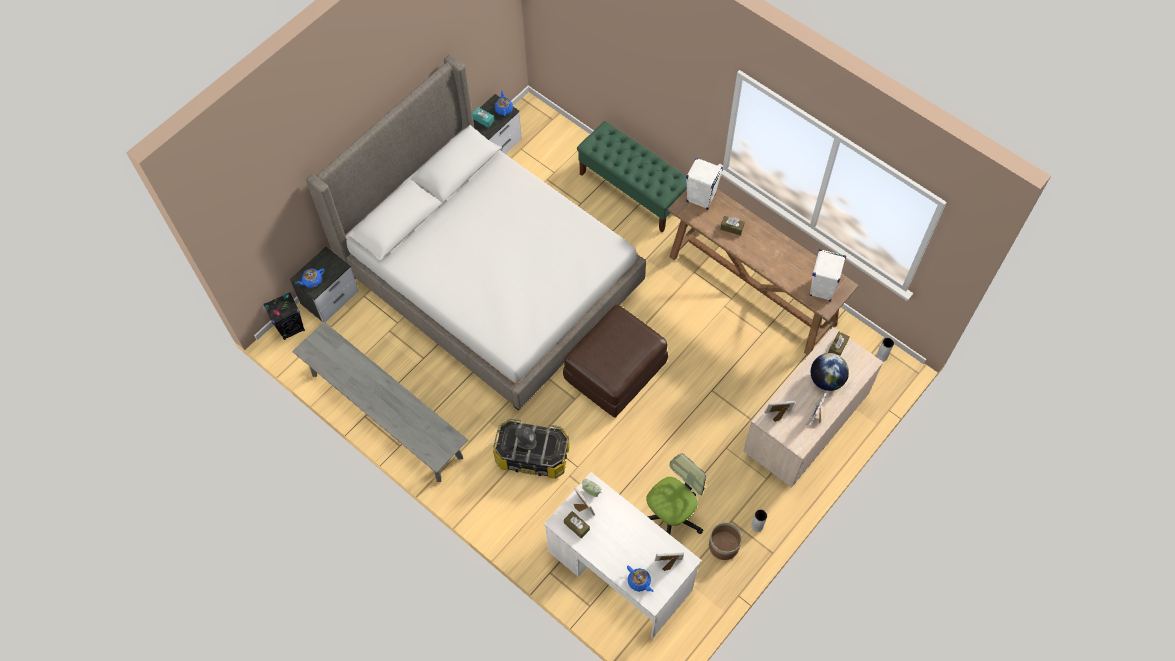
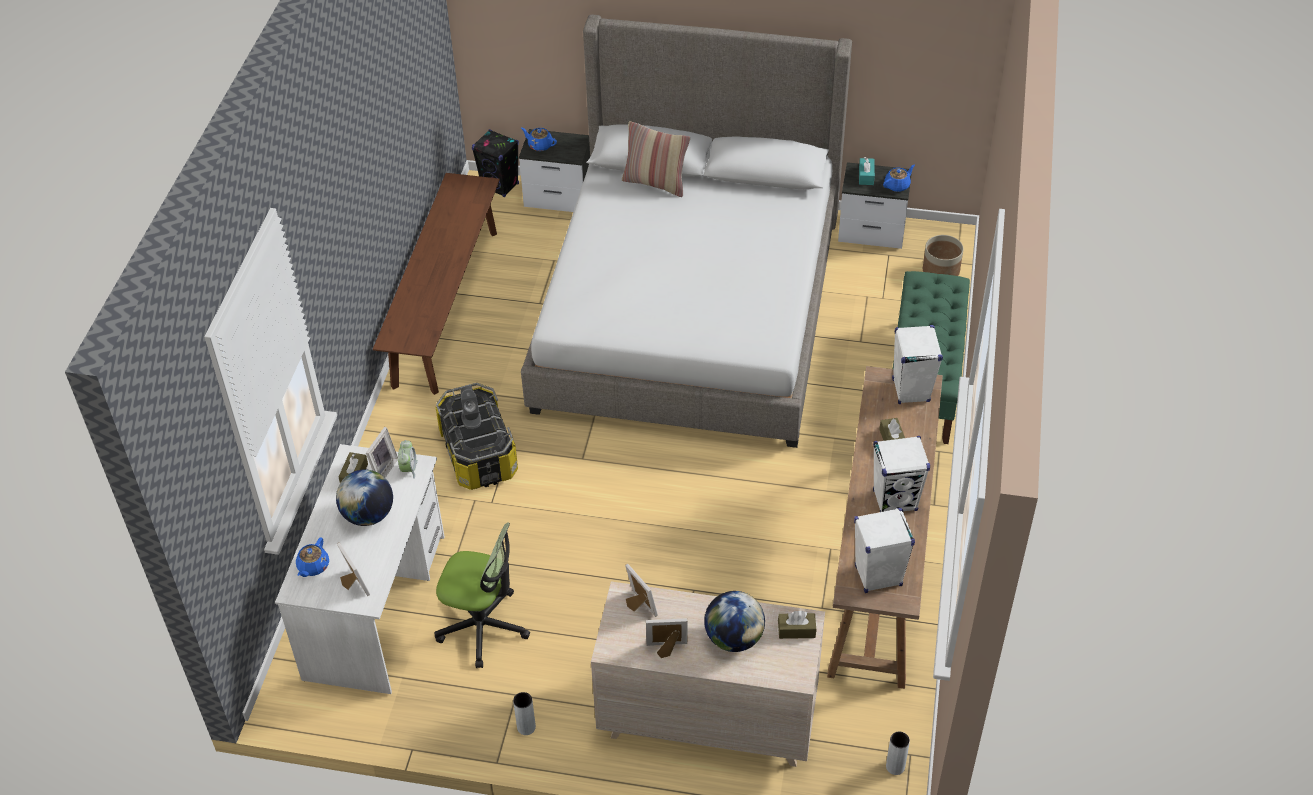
camera: 60 degrees right, 15 degrees down
(386, 415) = (446, 307): grey bench -> brown bench
(422, 232) = (655, 183): none -> pillow
(615, 371) = (649, 479): brown ottoman -> none
(616, 532) = (368, 515): none -> globe
(724, 545) = (475, 702): planter -> planter (941, 271)
(775, 251) = (895, 500): none -> white speaker

